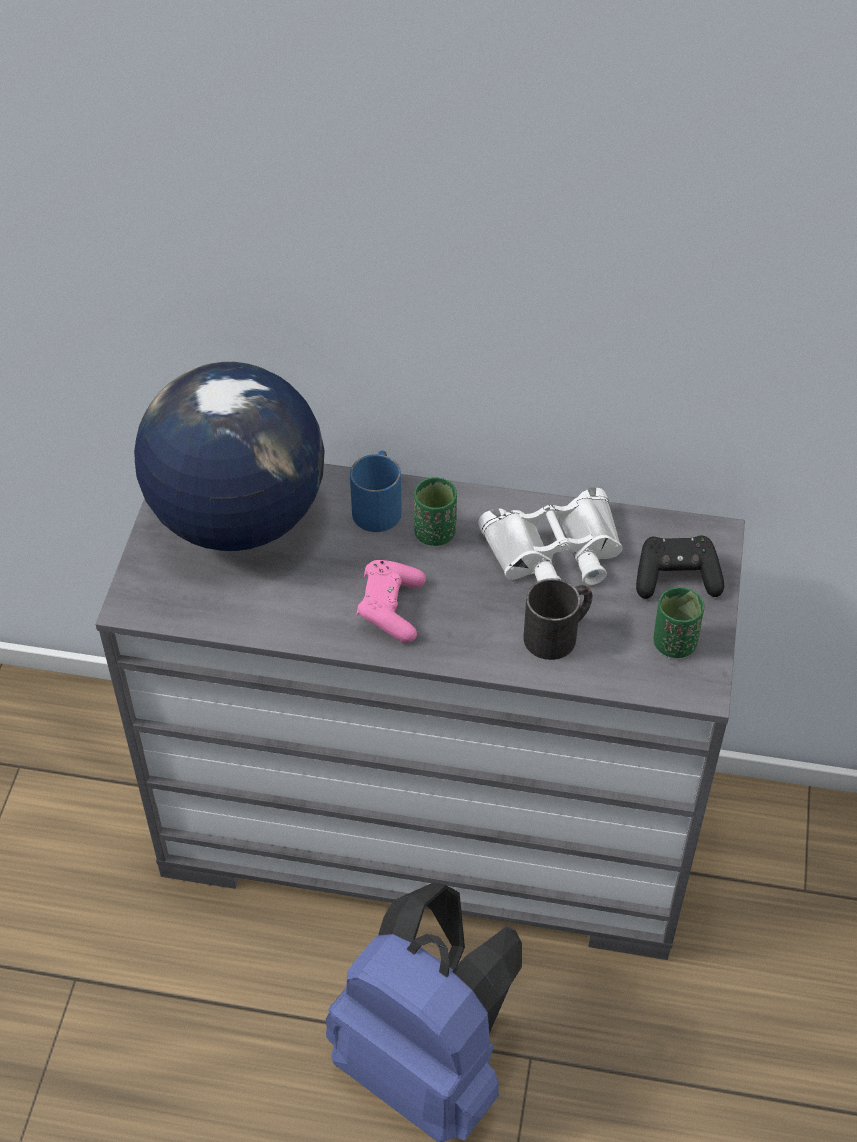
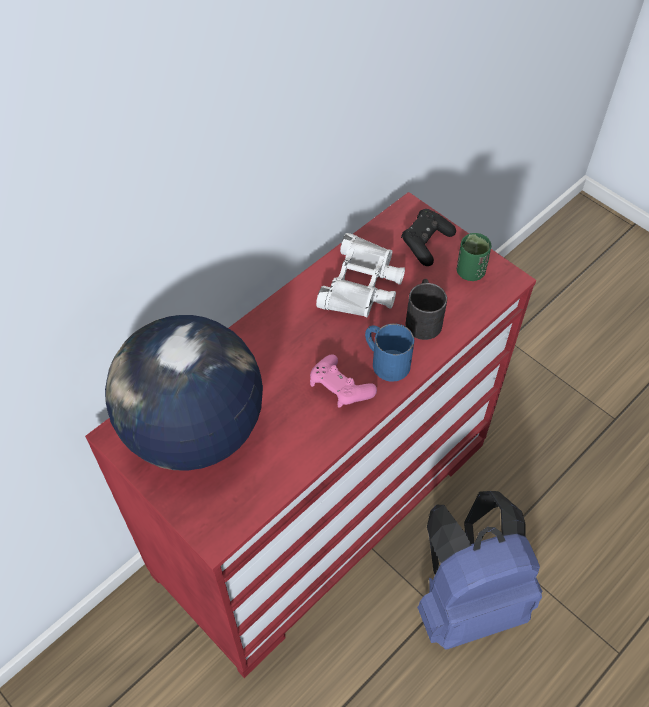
camera: 55 degrees left, 5 degrees up
(378, 505) = (251, 348): blue mug -> blue mug (385, 360)
(430, 826) = (323, 505): grey dresser -> red dresser
(435, 533) = (299, 332): green cup -> none

